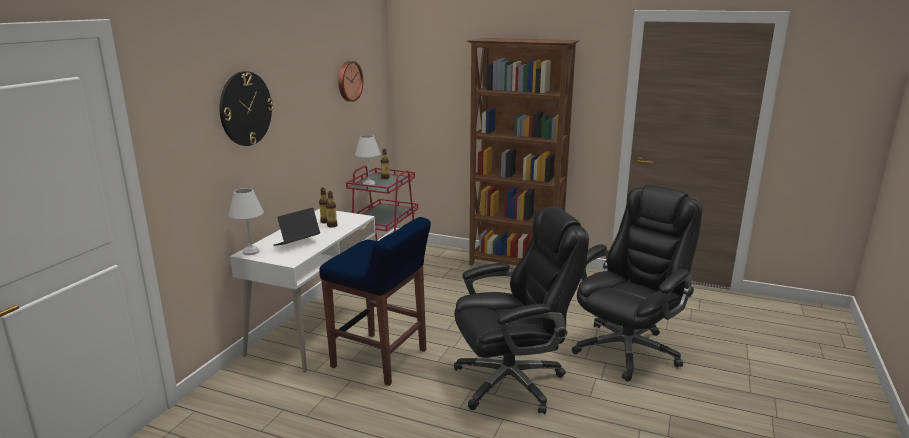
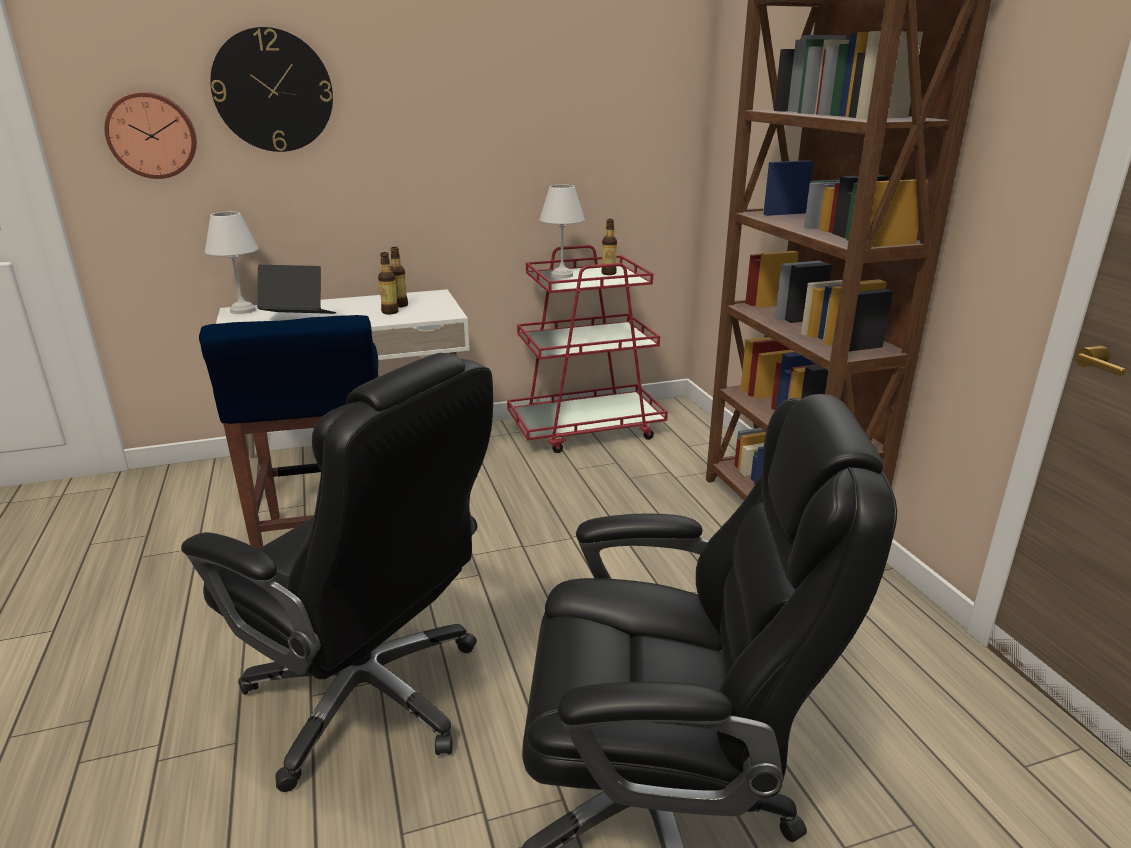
camera: 50 degrees right, 5 degrees up
(349, 81) = (565, 83): wall clock -> wall clock (152, 135)

